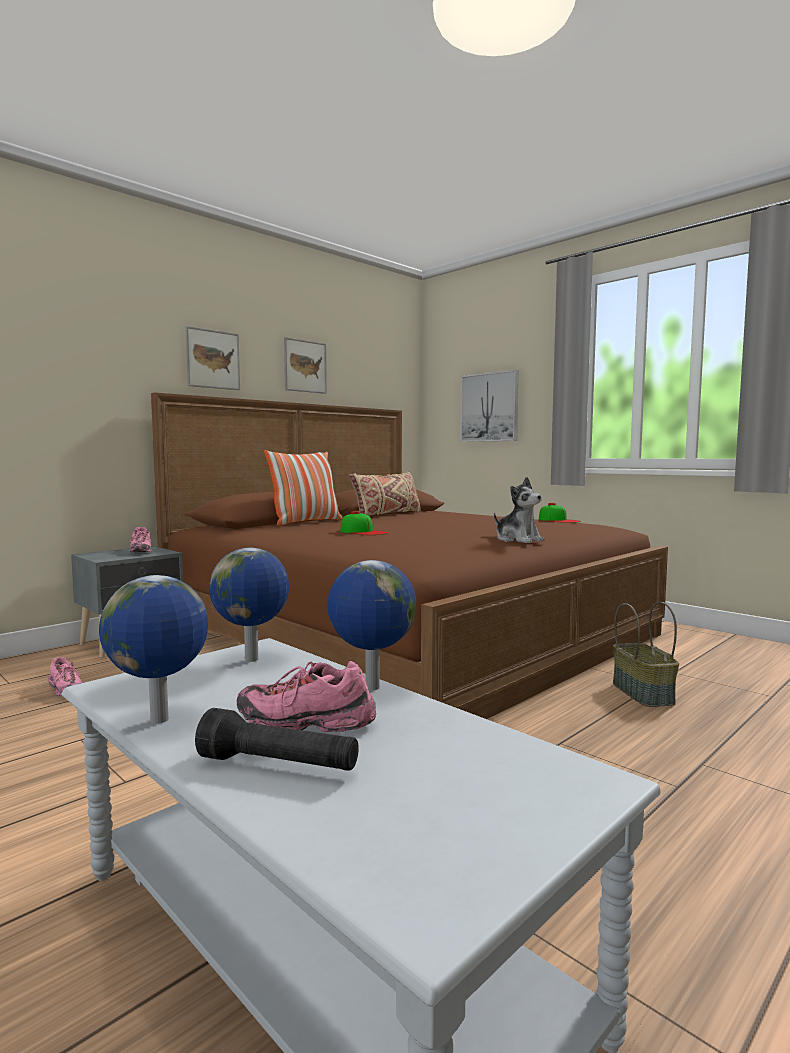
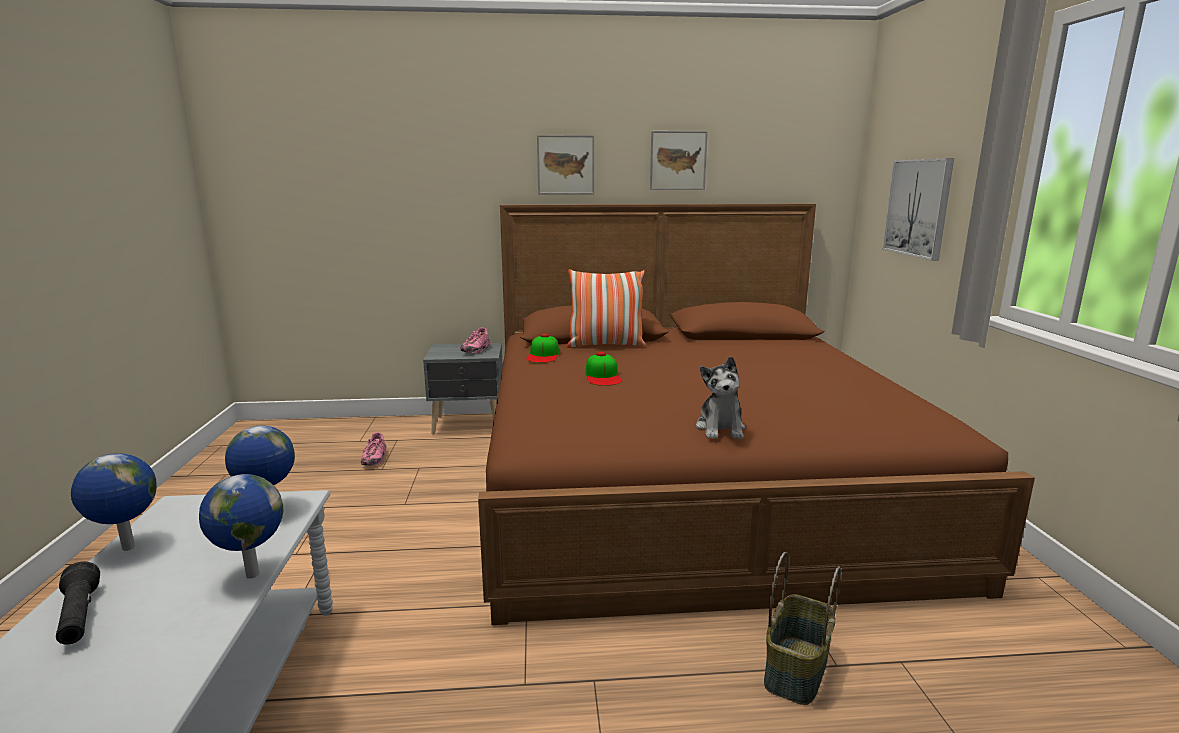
camera: 40 degrees right, 10 degrees up
(306, 723) = (158, 590): pink shoe -> none
(387, 514) = (719, 343): beige pillow -> none
(559, 520) = (899, 395): cap -> cap (543, 355)

